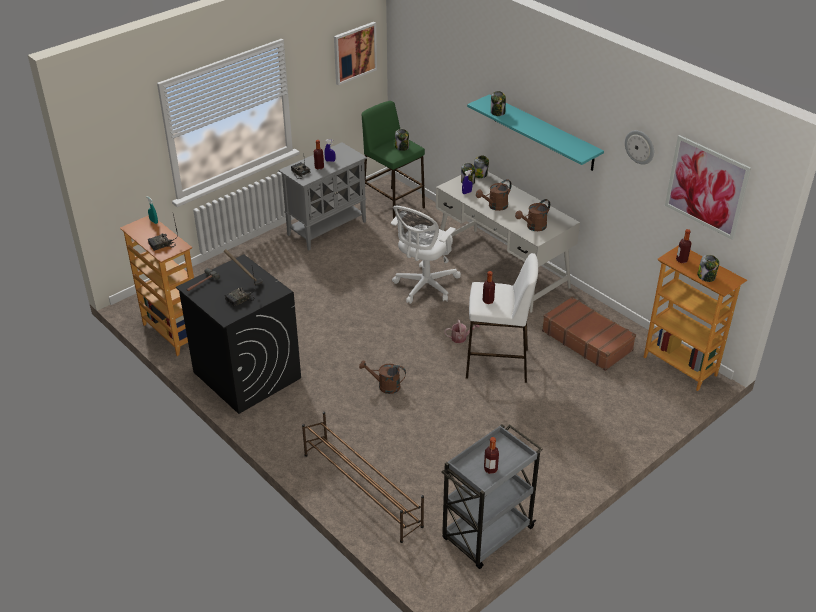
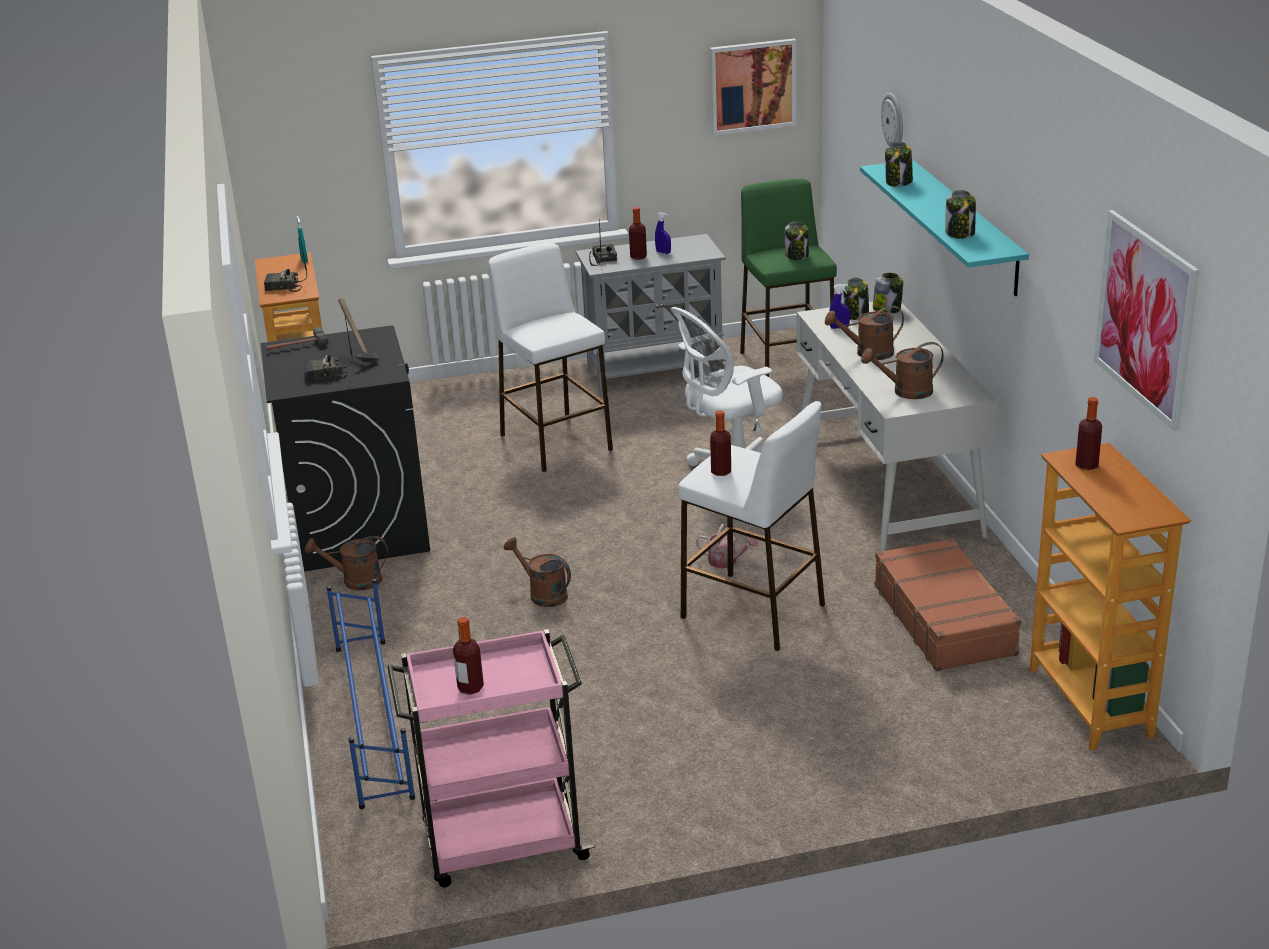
camera: 30 degrees right, 10 degrees down
(275, 410) = (355, 581): none -> brown watering can
(309, 287) = (555, 442): none -> white stool
(361, 489) = (373, 718): brown shoe rack -> blue shoe rack
(486, 535) = (501, 844): grey cart -> pink cart
(640, 147) = (1068, 241): wall clock -> wall clock (894, 121)
(706, 277) = (1110, 498): jar -> jar (960, 233)

